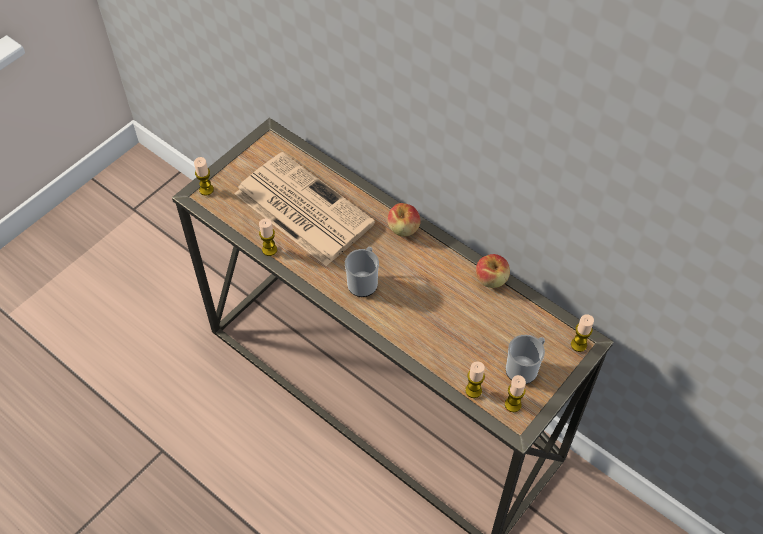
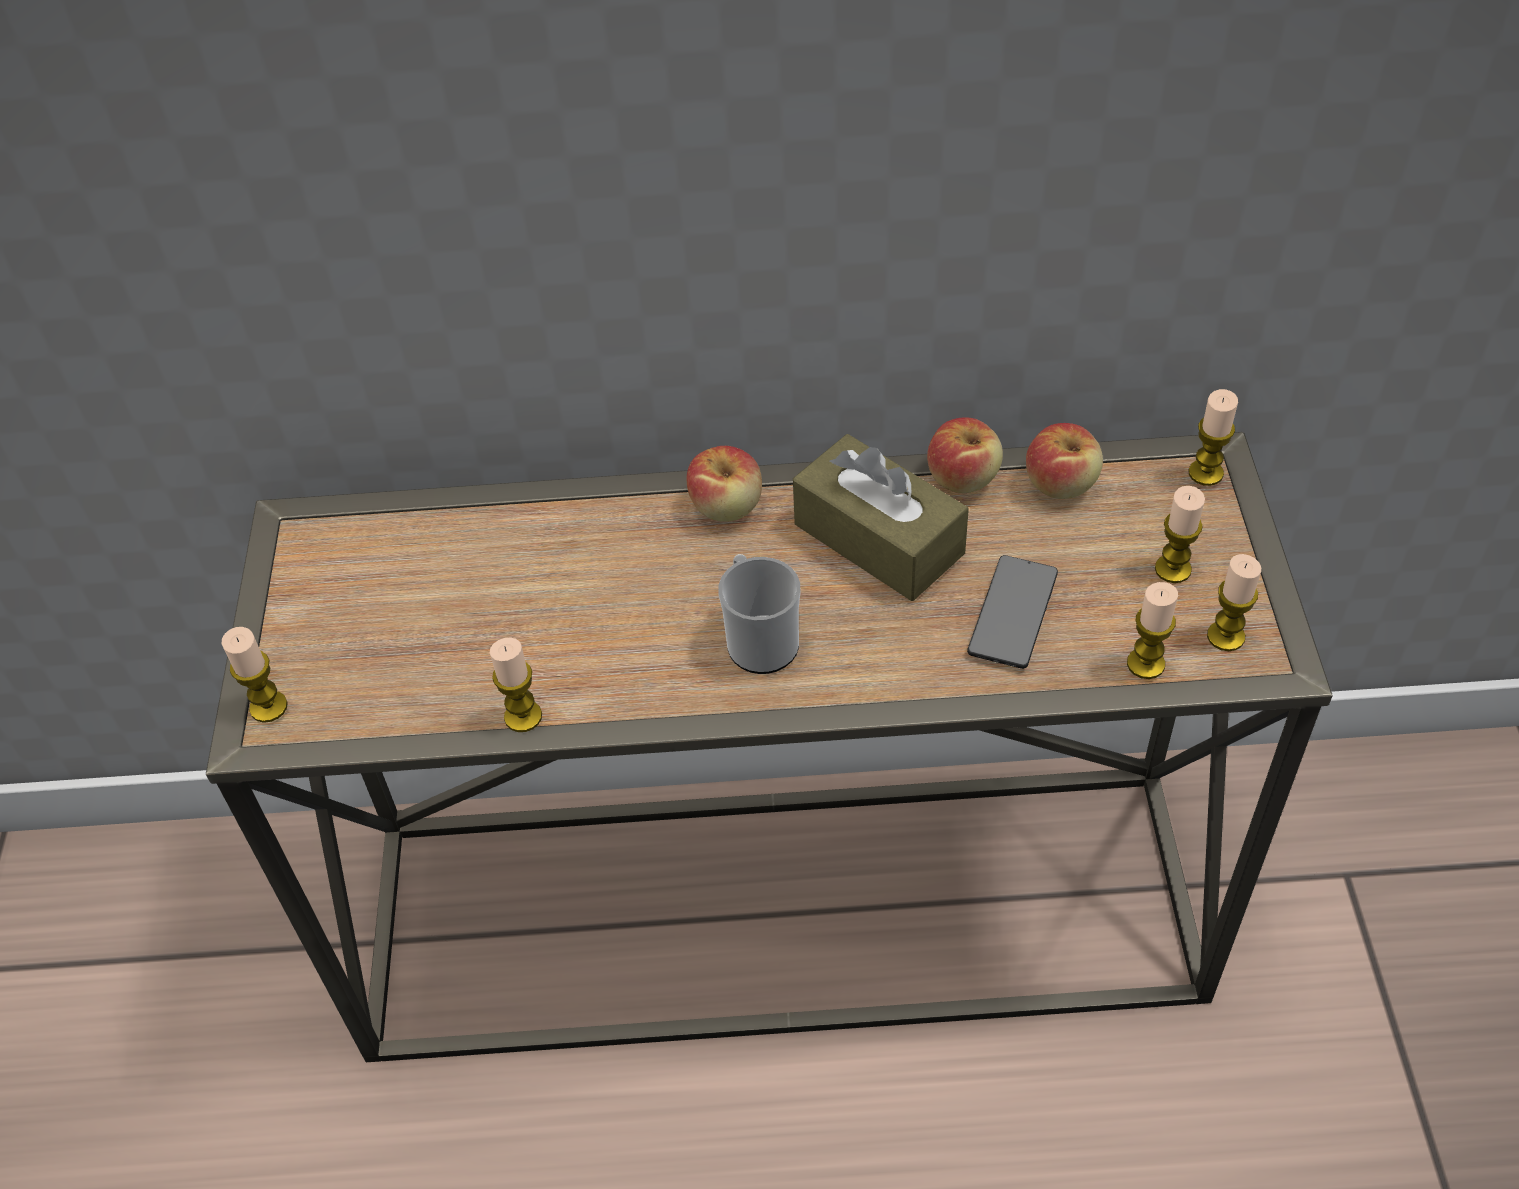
camera: 40 degrees left, 5 degrees down
(301, 208) = (501, 605): newspaper -> none
(438, 278) = (878, 539): none -> brown tissue box
(451, 338) = (1013, 613): none -> phone
(522, 307) = (1061, 483): none -> apple
(524, 368) = (1173, 569): mug -> candle

